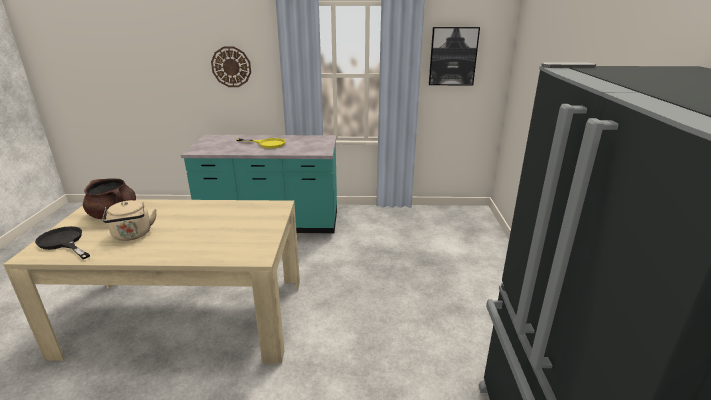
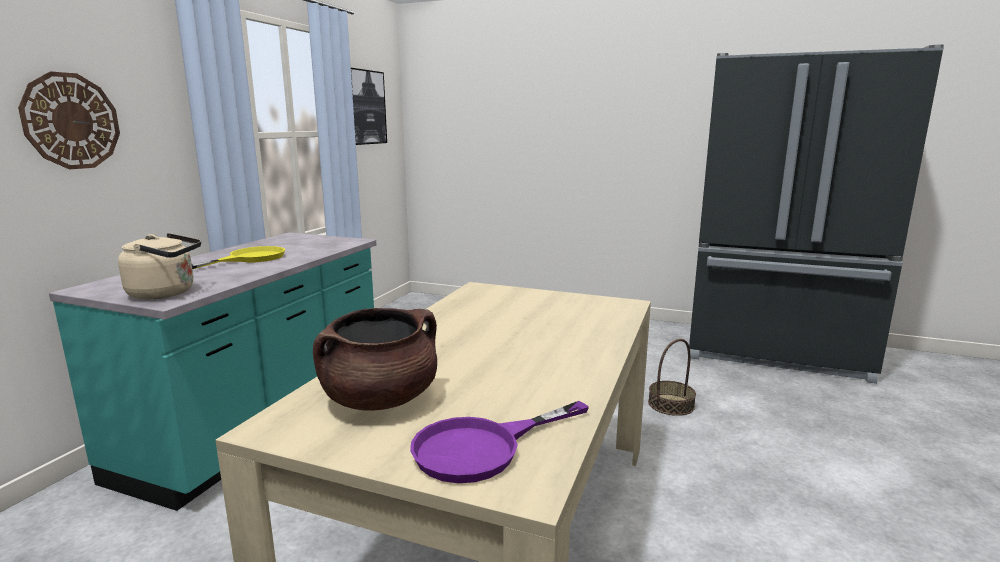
camera: 70 degrees left, 10 degrees down
(63, 242) = (483, 447): black frying pan -> purple frying pan
(132, 235) = (504, 376): beige kettle -> beige kettle (166, 293)
(365, 377) = (671, 404): none -> basket

